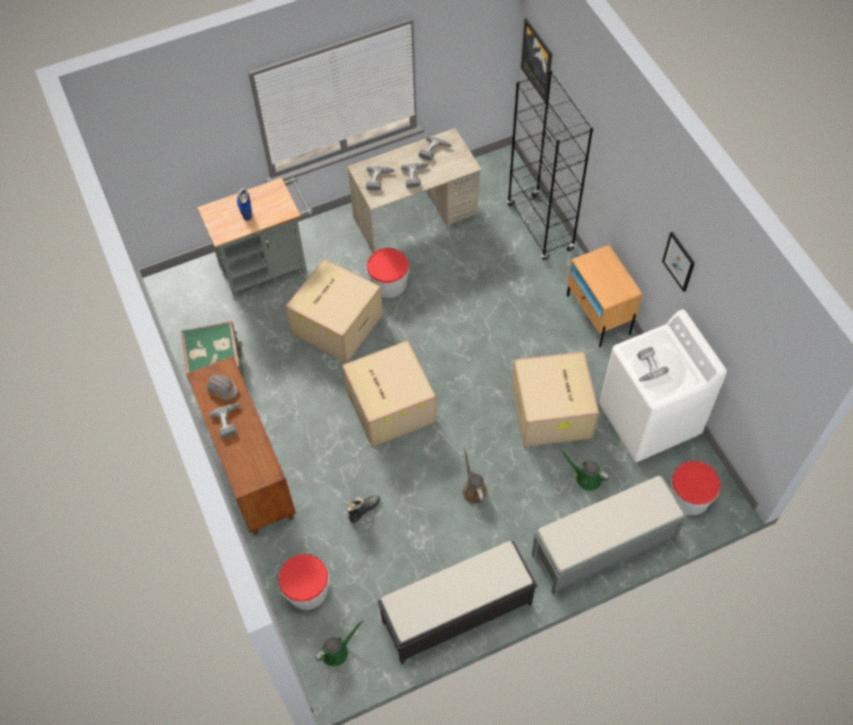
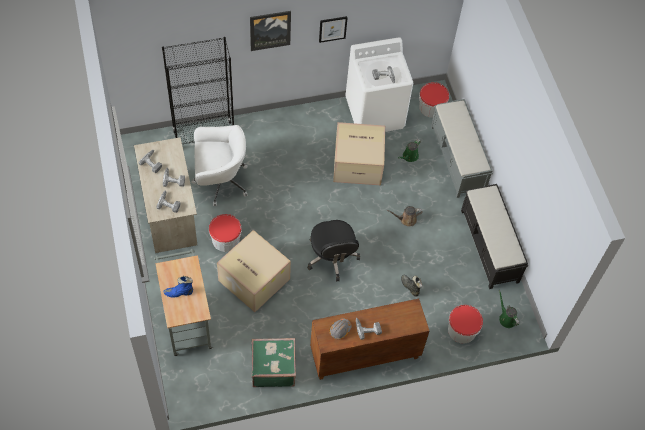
camera: 85 degrees left, 0 degrees up
(389, 406) = (332, 257): cardboard box -> black office chair
(474, 259) = (220, 181): none -> white office chair
(537, 60) = (134, 58): picture -> picture (270, 30)
(598, 315) = (288, 119): beige nightstand -> none

